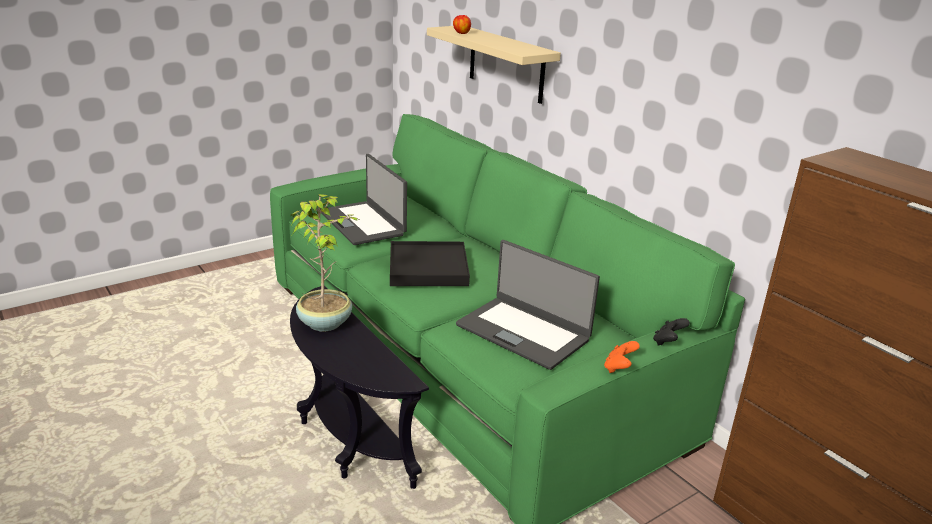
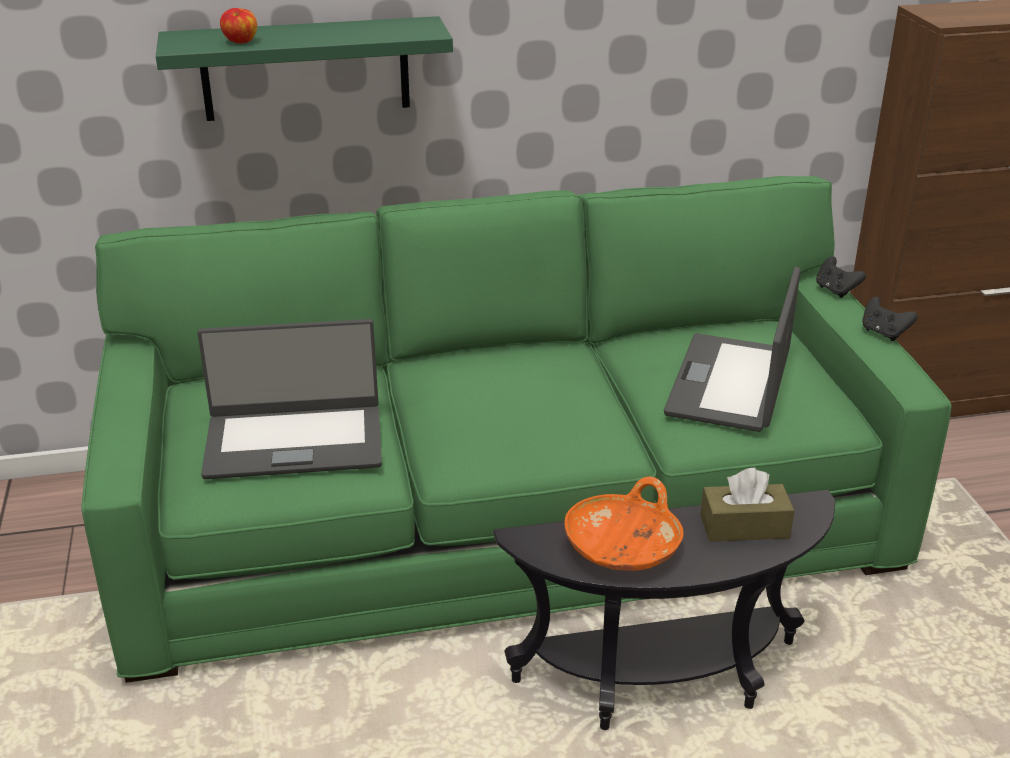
camera: 65 degrees left, 5 degrees up
(325, 322) = (623, 547): potted plant -> orange bowl
(366, 359) = (744, 526): none -> brown tissue box
(428, 268) = (509, 414): black tray -> none
(506, 64) = (305, 69): beige shelf -> green shelf
(523, 332) = (731, 383): laptop -> laptop turned 135 degrees clockwise
(619, 368) = (883, 333): orange game controller -> black game controller

